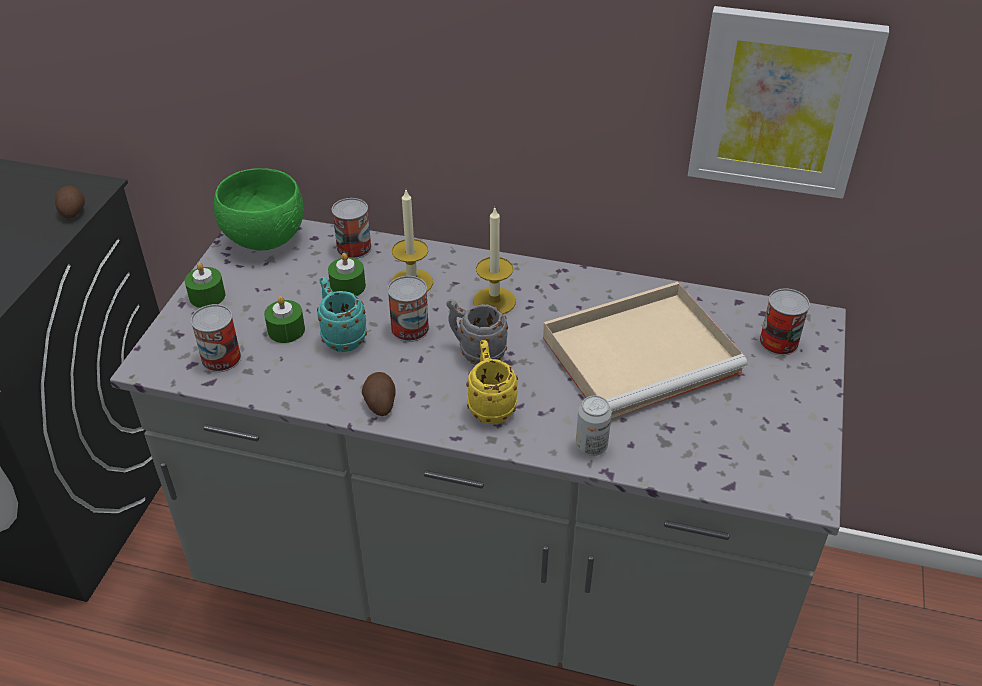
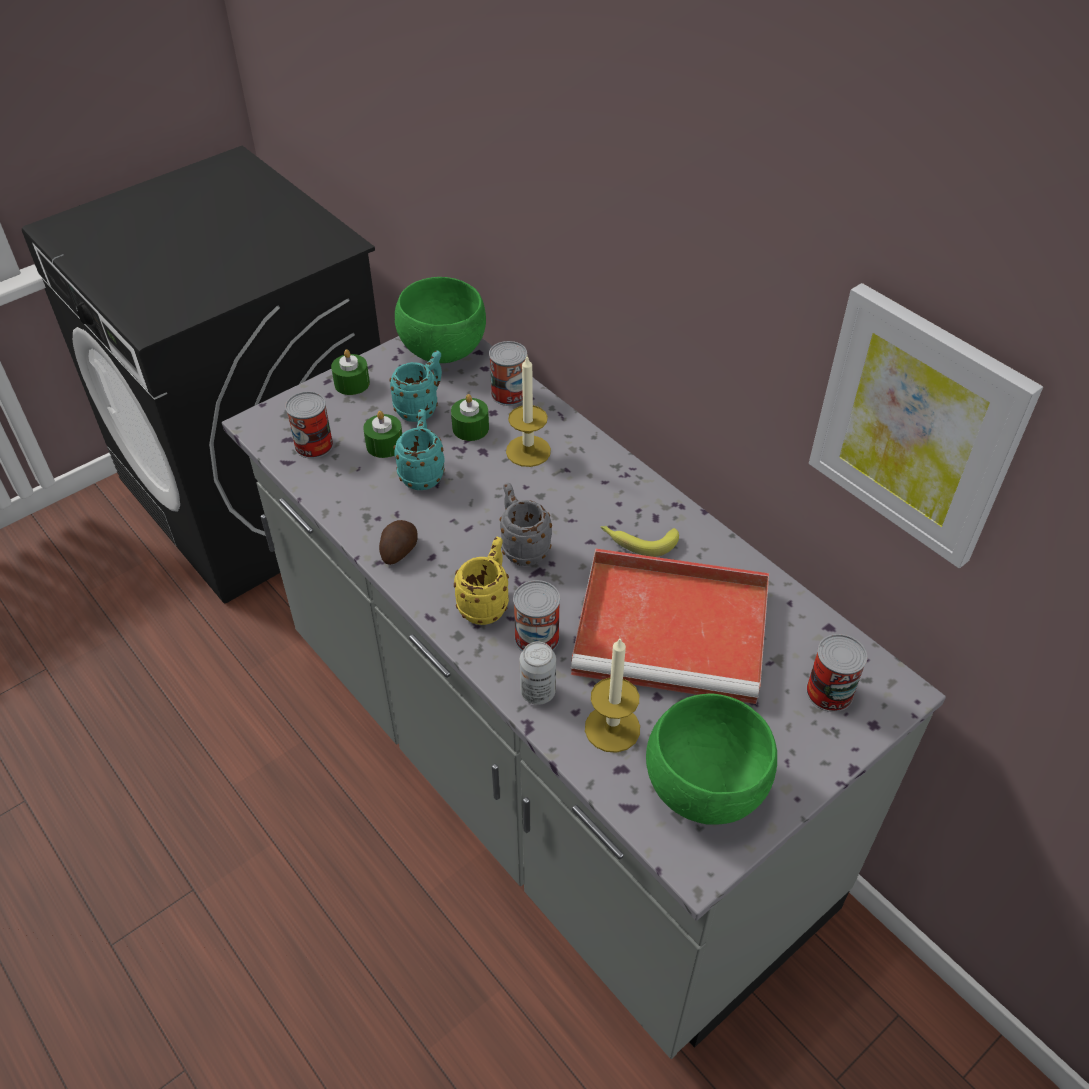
camera: 35 degrees right, 5 degrees up
(73, 210) = (310, 259): potato -> none
(290, 288) = (422, 407): none -> turquoise mug
(410, 329) = (485, 494): can -> can (537, 637)
(494, 301) = (584, 505): candle -> candle (612, 728)
(558, 307) = (638, 541): none -> banana
(643, 353) = (675, 630): beige tray -> red tray
(766, 446) = (705, 790): none -> green bowl

